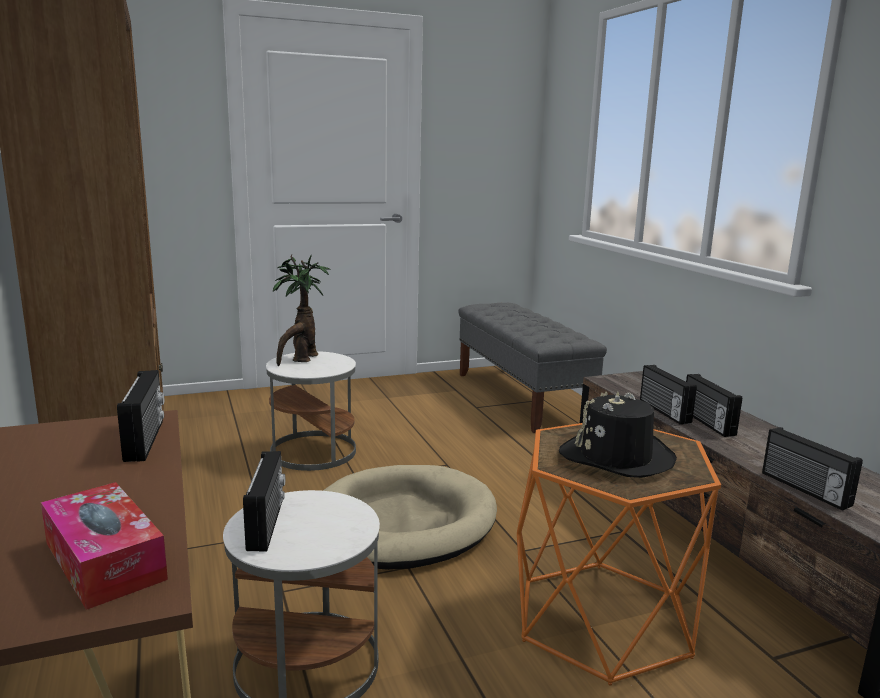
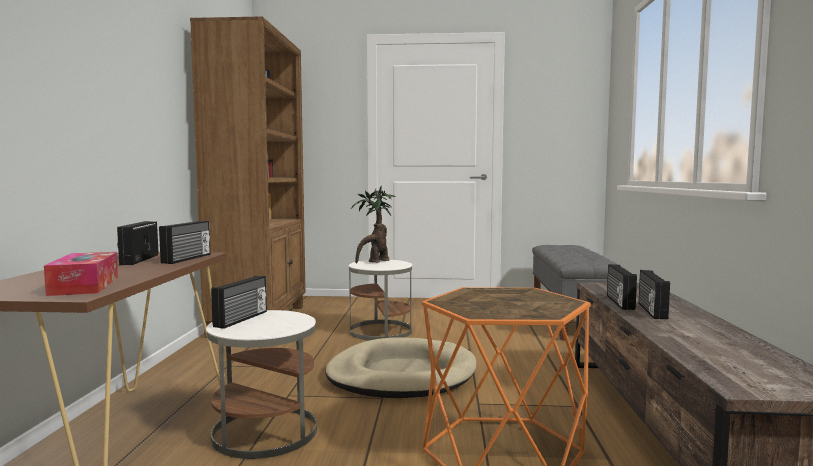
camera: 25 degrees right, 10 degrees down
(616, 457) = (498, 302): black hat -> none
(804, 489) = (684, 351): radio -> radio (138, 260)

